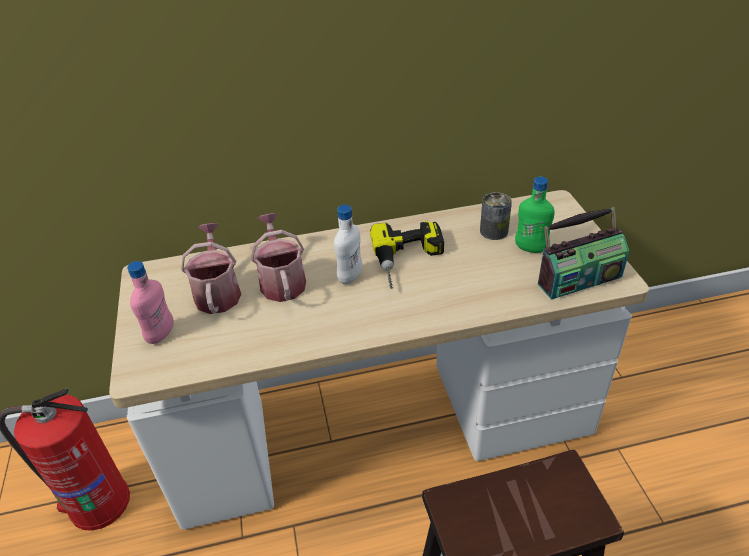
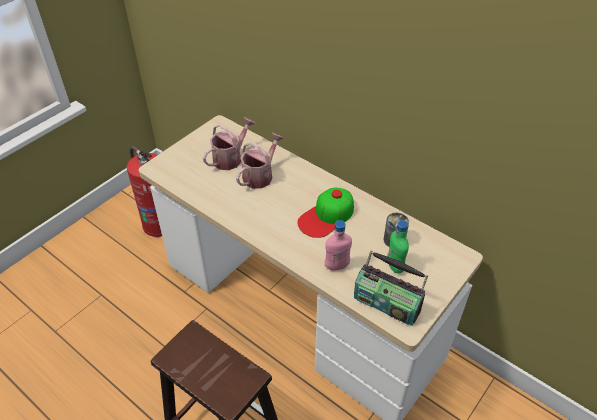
camera: 50 degrees right, 5 degrees up
(160, 334) = (186, 158): pink bottle -> pink bottle (336, 266)
(350, 277) = (289, 199): white bottle -> none
(409, 260) = (326, 216): power drill -> cap

